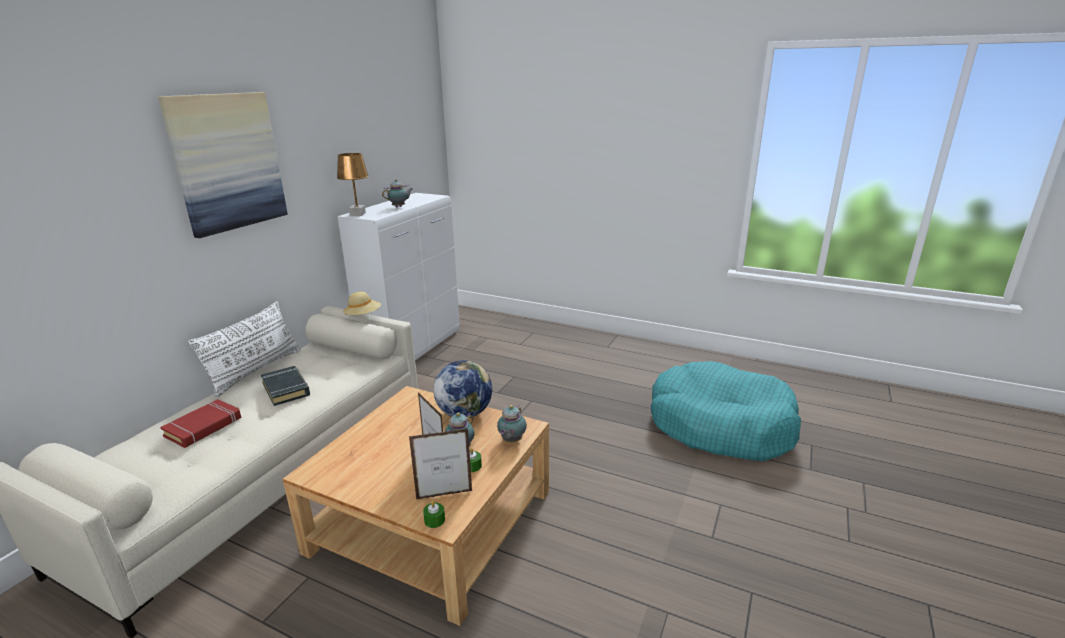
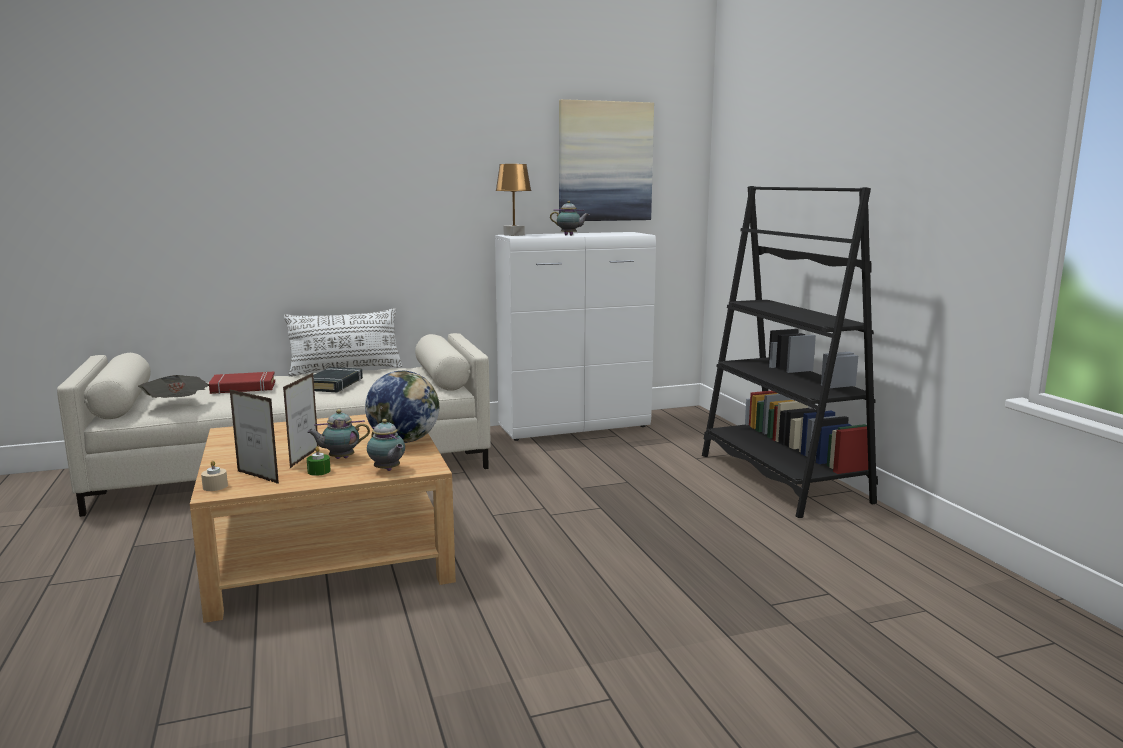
camera: 45 degrees right, 10 degrees down
(176, 473) = (177, 404): none -> newspaper
(228, 162) = (366, 154): picture -> picture (605, 162)
(363, 316) = (460, 343): beige hat -> none
(434, 520) = (215, 486): green candle -> beige candle
(511, 441) = (387, 470): teapot -> teapot turned 105 degrees counterclockwise
(579, 340) = (782, 478): none -> black bookcase
(720, 425) = (799, 633): turquoise dog bed -> none

